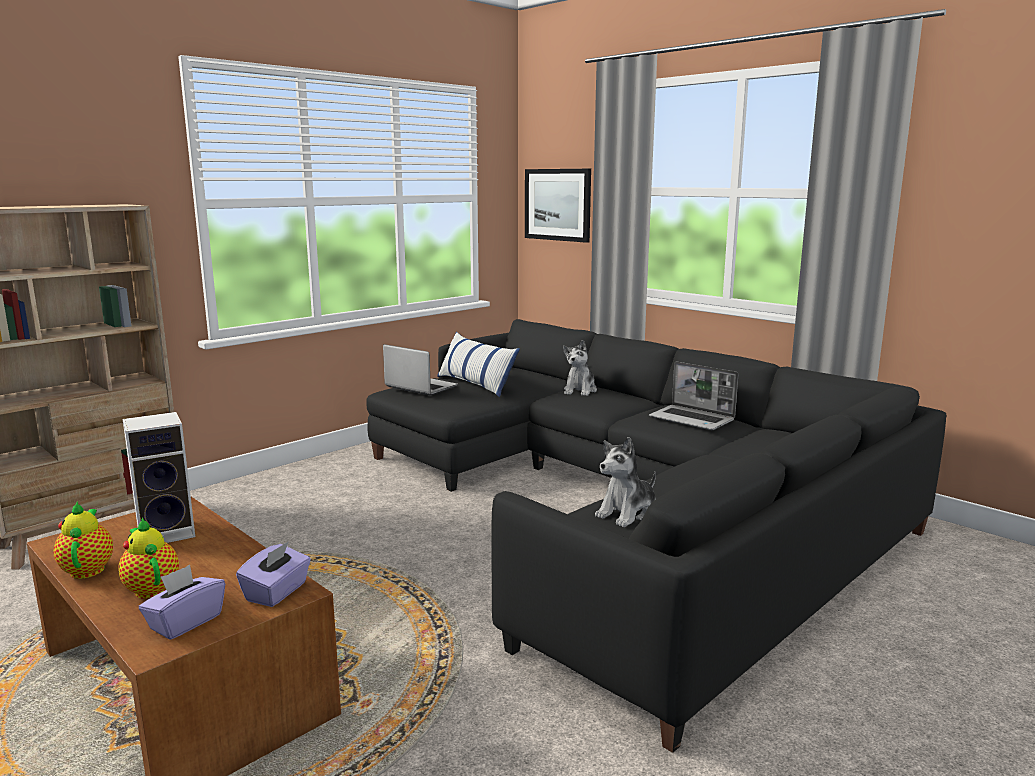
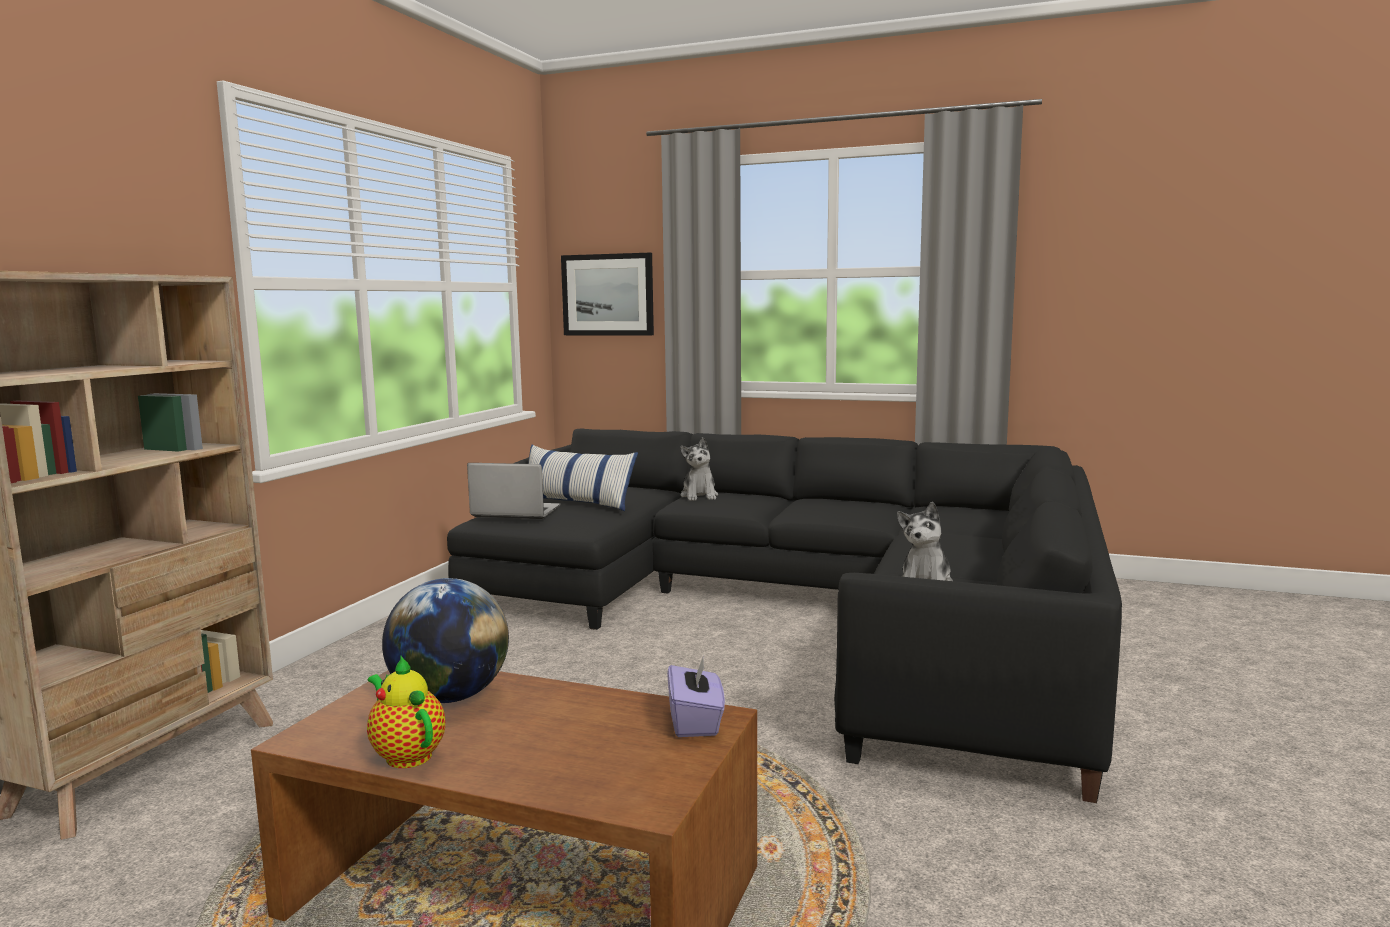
camera: 25 degrees left, 5 degrees down
(151, 588) = (532, 753): teapot -> none
(168, 532) = (450, 697): speaker -> globe
(185, 622) = (639, 773): purple tissue box -> none
(693, 419) = (852, 506): laptop -> none

